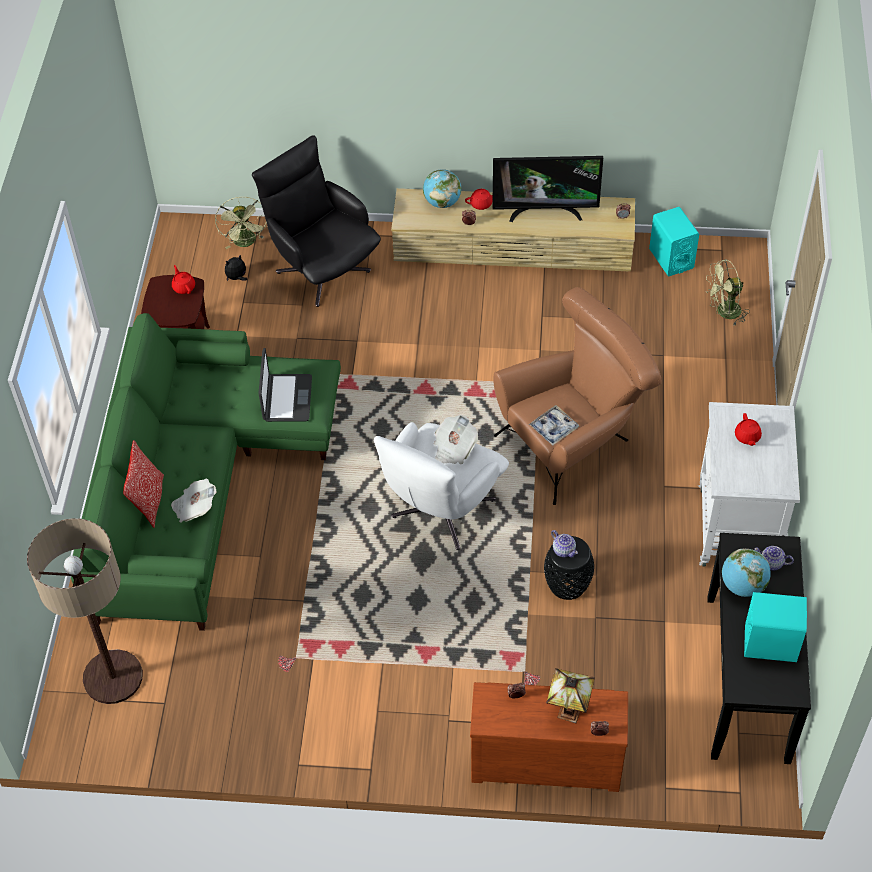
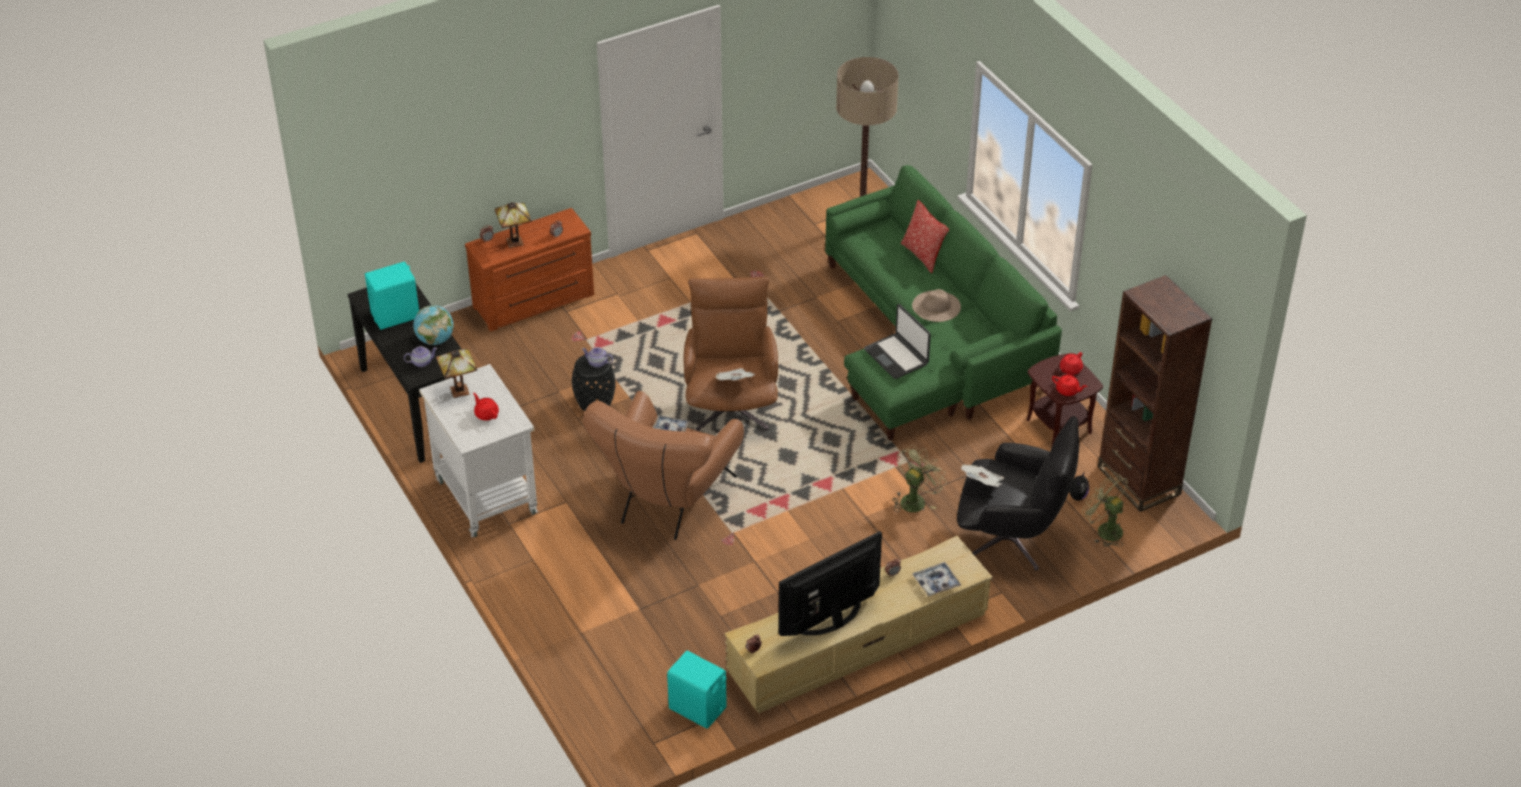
camera: 145 degrees right, 10 degrees down
(176, 266) = (1138, 480): none -> brown bookcase
(194, 507) = (886, 265): newspaper -> newspaper (983, 483)
(197, 434) = (936, 306): none -> beige hat
(442, 202) = (936, 583): globe -> tray
(442, 509) = (731, 407): white armchair -> brown armchair
(481, 204) = (898, 599): red teapot -> red teapot (1070, 369)
(724, 312) = (609, 677): green fan -> green fan (915, 499)
(759, 475) = (461, 392): none -> table lamp

